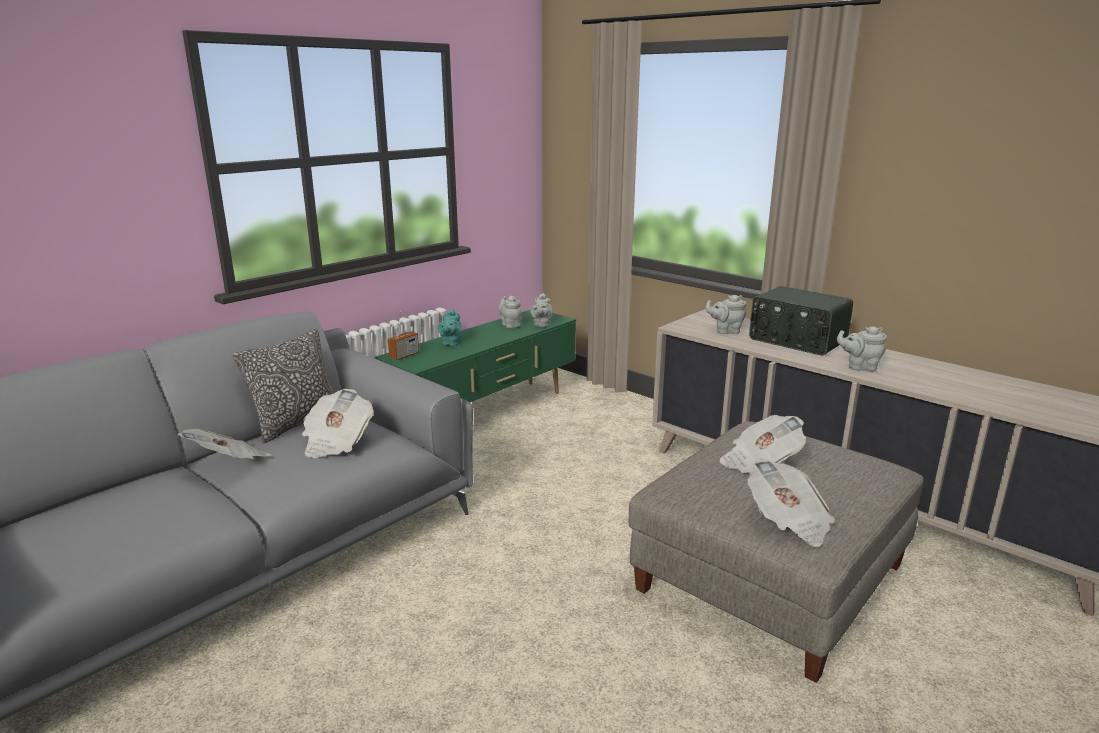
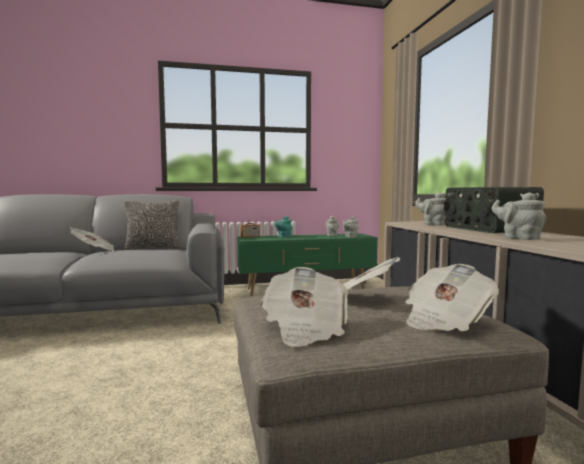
camera: 35 degrees right, 15 degrees down
(336, 442) = (146, 252): newspaper -> newspaper (444, 320)

